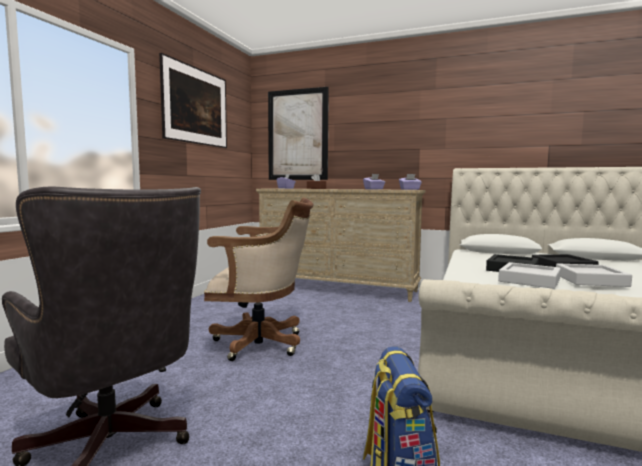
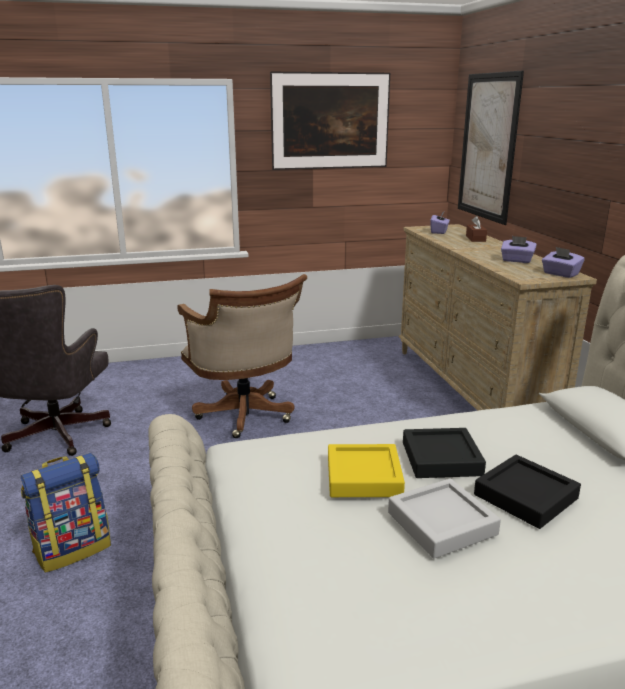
camera: 55 degrees right, 15 degrees up
(529, 280) = (364, 477): grey tray -> yellow tray

